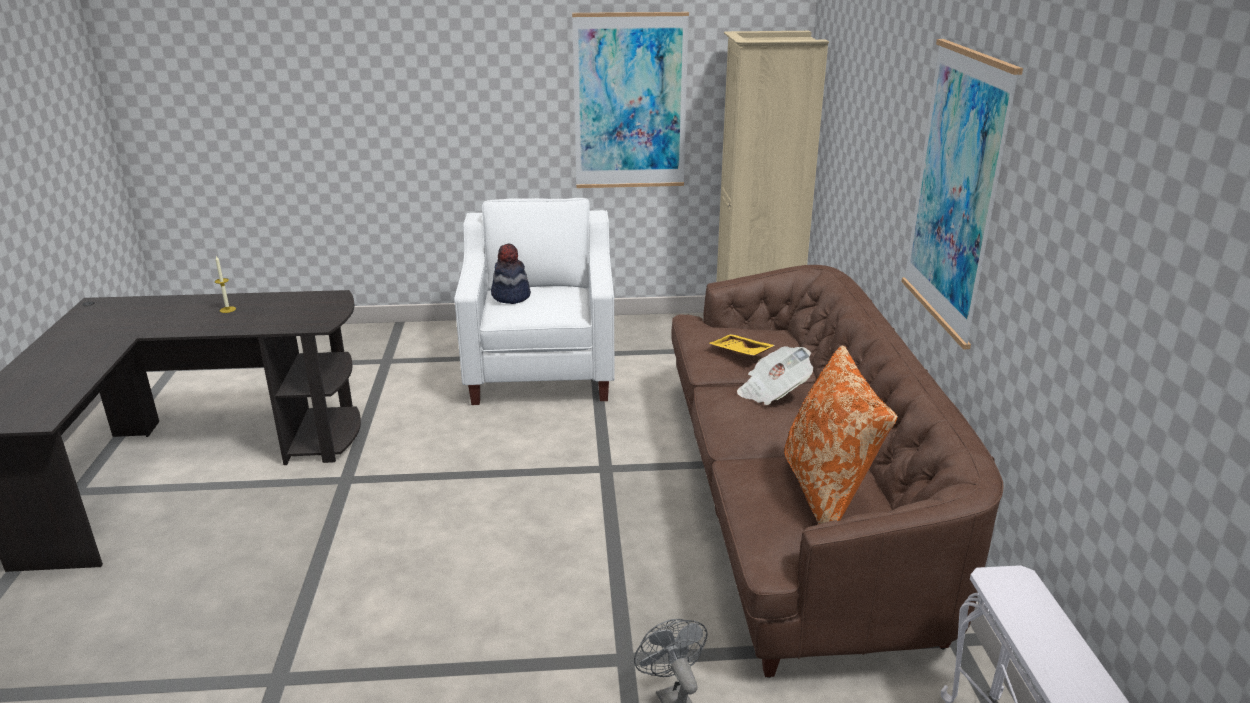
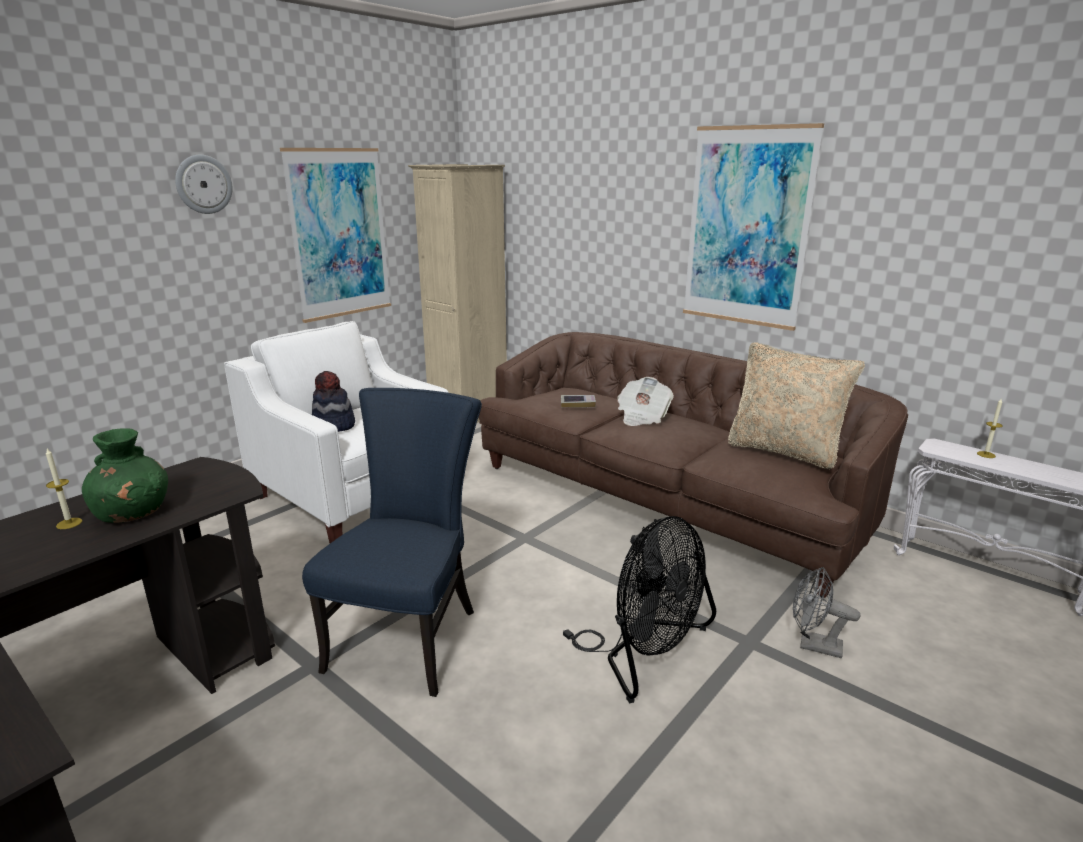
camera: 45 degrees left, 5 degrees down
(258, 316) = (133, 513): none -> green vase
(419, 494) = (409, 634): none -> blue chair
(491, 47) = (203, 184): none -> wall clock
(533, 607) = (642, 652): none -> black fan
(740, 352) = (578, 403): yellow tray -> book
(826, 495) = (784, 454): orange pillow -> beige pillow
(1050, 622) = (986, 454): none -> candle

